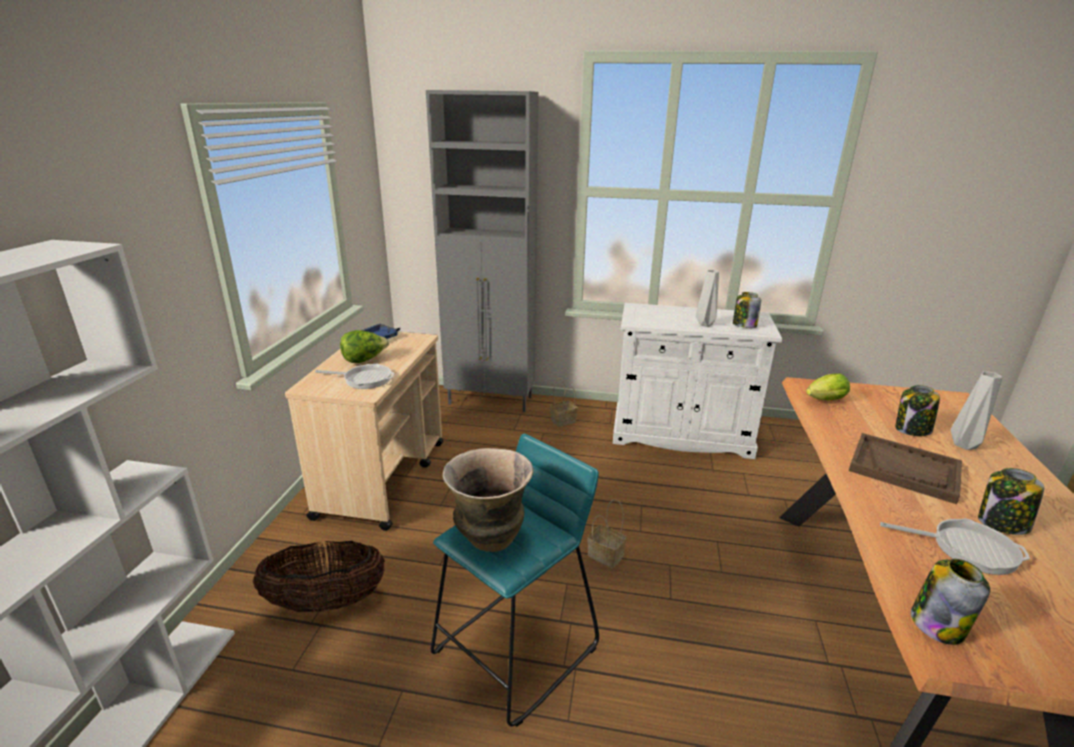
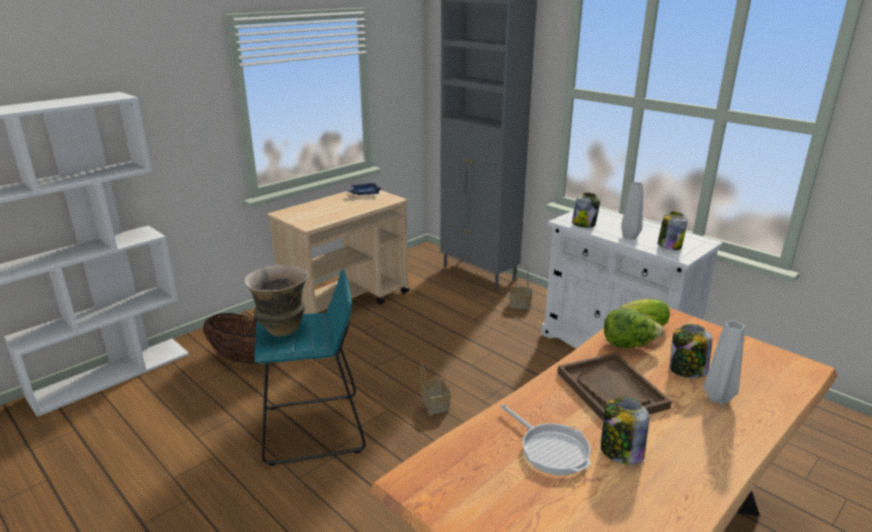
camera: 35 degrees right, 0 degrees up
(364, 360) = (336, 205): lettuce -> lettuce (628, 345)
(364, 379) = (319, 216): frying pan -> none
(937, 624) = (434, 467): jar -> jar (584, 224)

